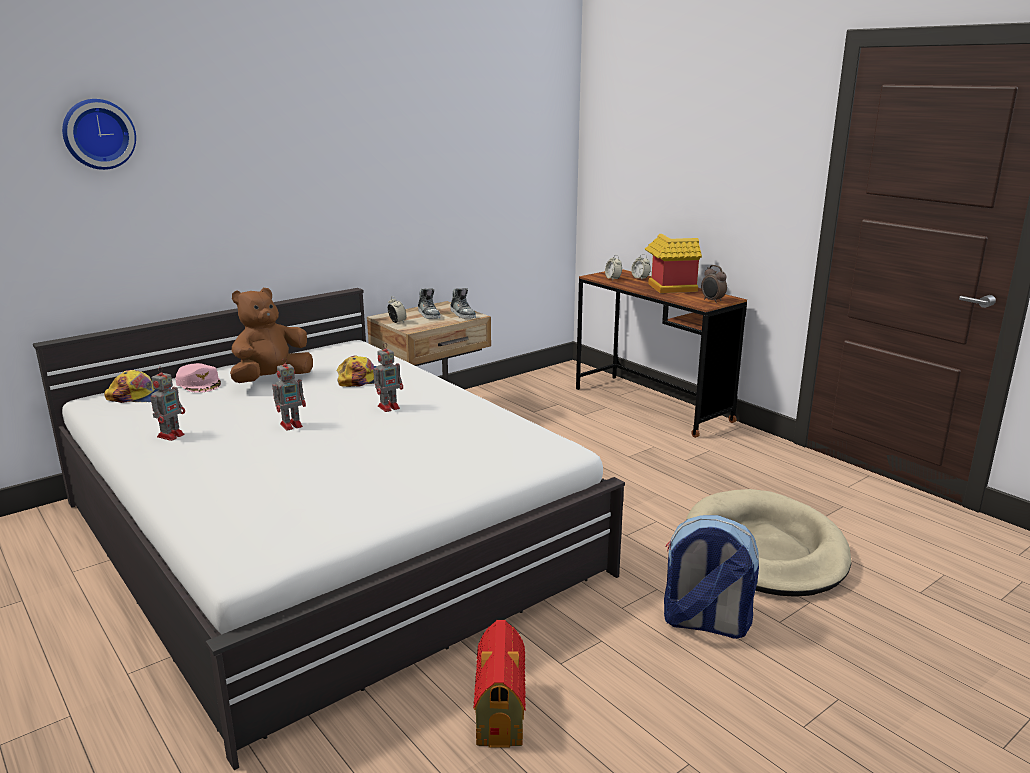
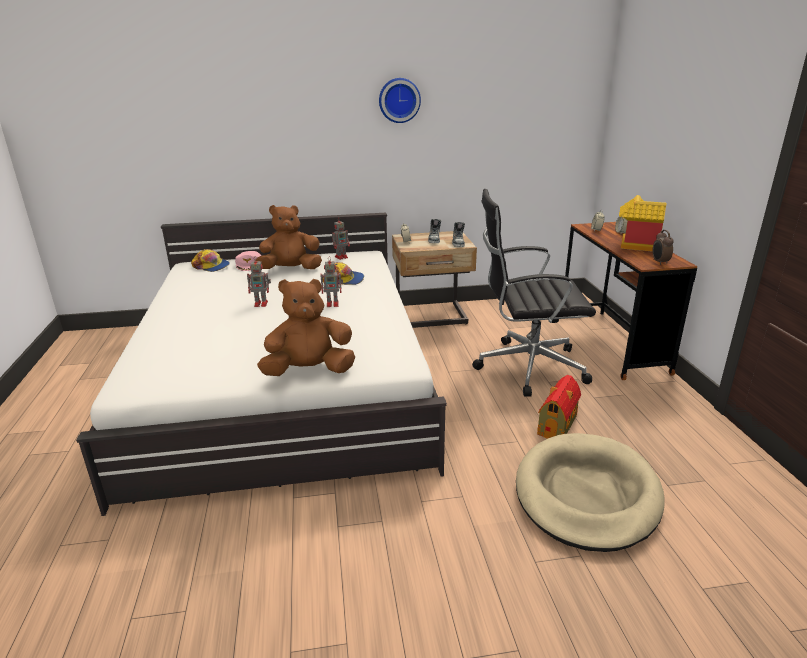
camera: 30 degrees right, 5 degrees up
(98, 134) = (205, 92): wall clock -> wall clock (399, 100)
(172, 435) = (194, 295): toy robot -> toy robot (342, 257)
(466, 481) = (309, 371): none -> brown plush toy
(500, 711) = (267, 543): toy house -> toy house (557, 424)
(593, 447) = (527, 367): none -> black office chair
(704, 623) = (471, 538): backpack -> none

